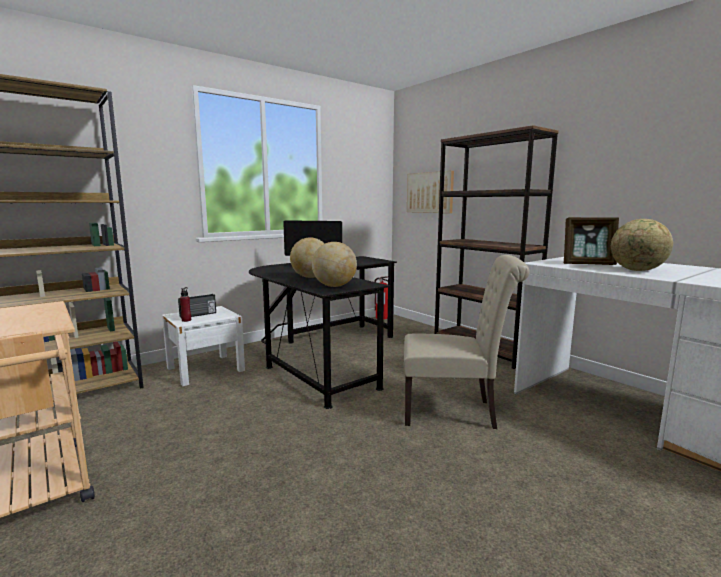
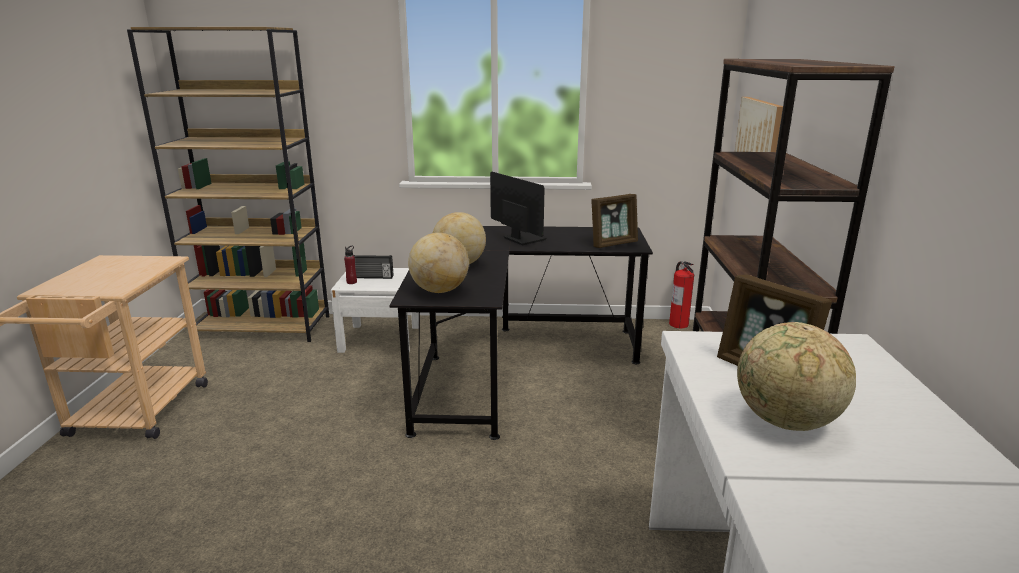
camera: 40 degrees right, 10 degrees up
(369, 261) = (613, 243): none -> picture frame
(455, 412) = (522, 511): beige chair -> none

